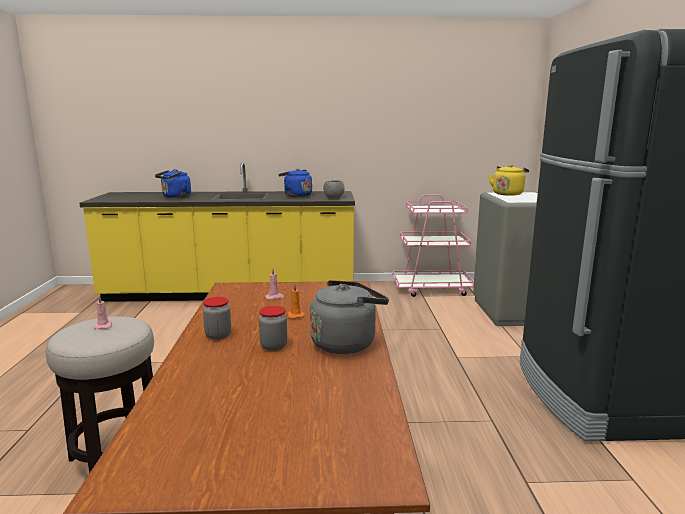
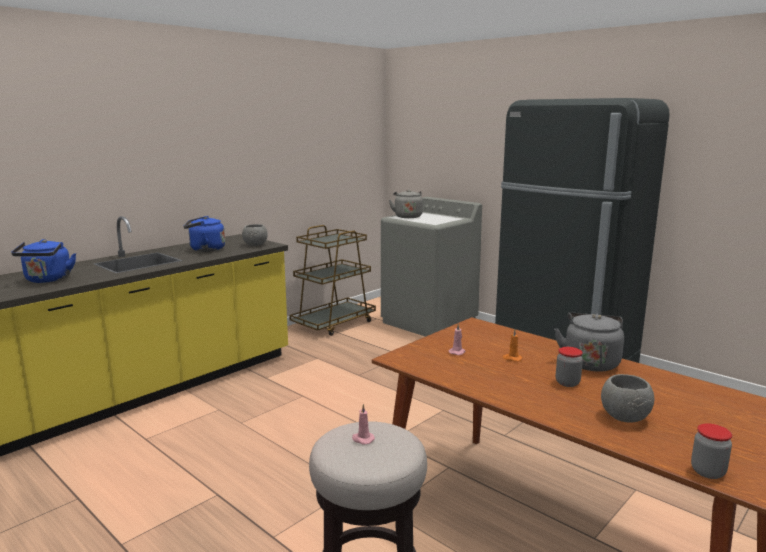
camera: 45 degrees left, 0 degrees up
(218, 335) = (517, 393): jar -> jar (707, 472)
(225, 387) = (625, 417): none -> grey bowl
(432, 289) = (334, 323): pink cart -> brown cart
(508, 194) = (407, 216): yellow kettle -> grey kettle

